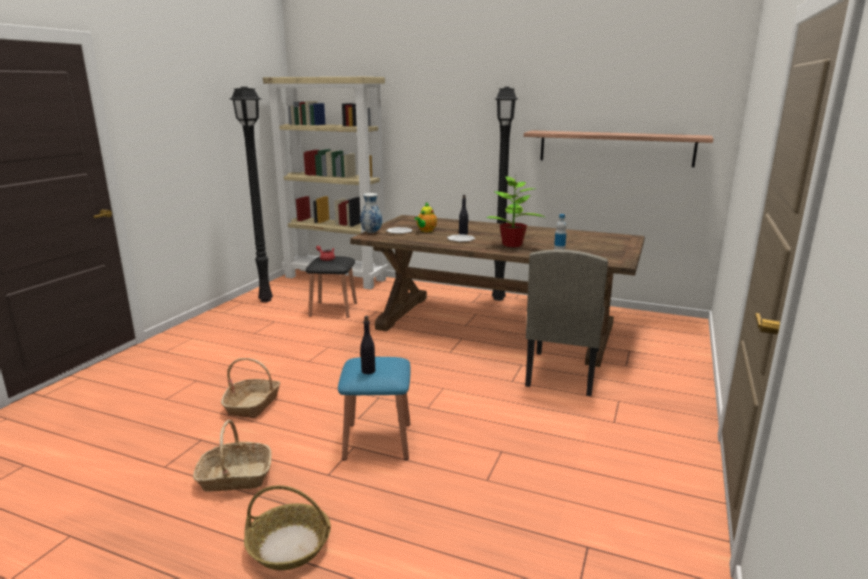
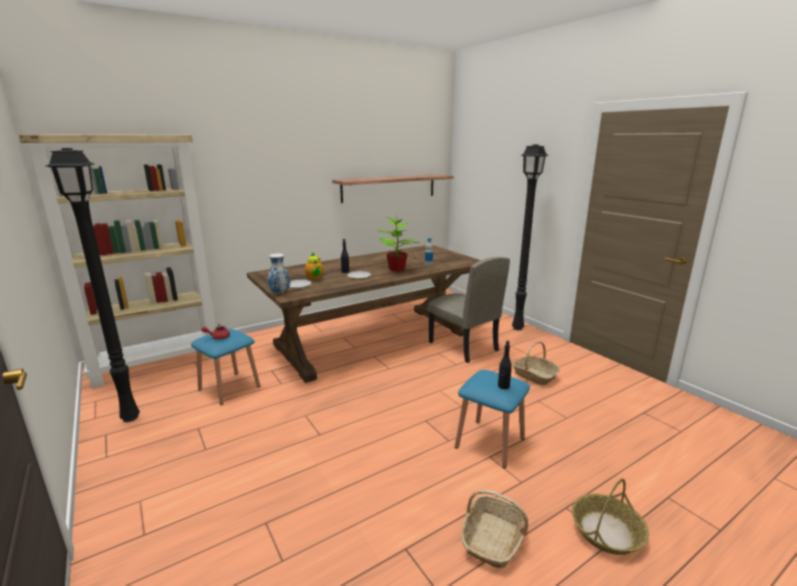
camera: 55 degrees left, 0 degrees up
(253, 404) = (368, 492): basket -> basket (534, 375)
(333, 309) = (229, 388): black stool -> blue stool
(499, 299) = (332, 321): black floor lamp -> black floor lamp (518, 328)

